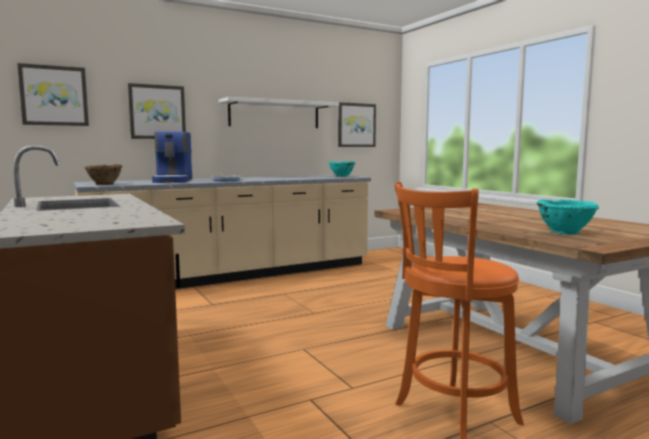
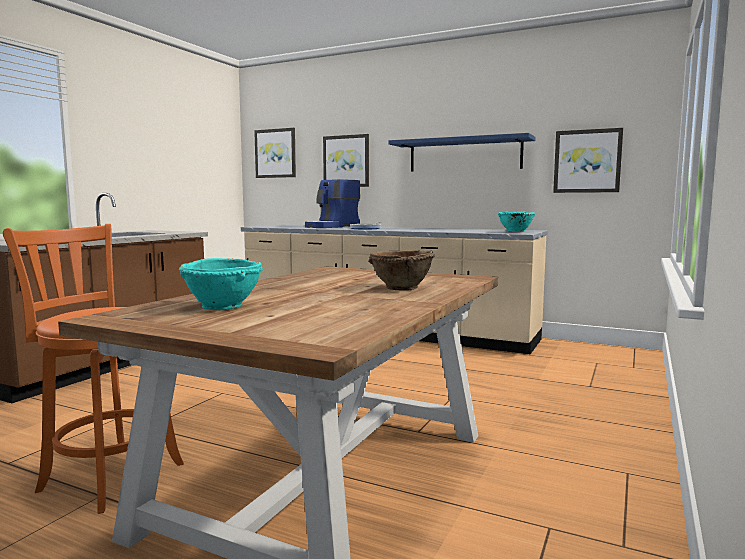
camera: 55 degrees right, 0 degrees up
(104, 184) = (269, 226): brown bowl -> brown bowl (401, 288)
(274, 114) = (464, 155): white shelf -> blue shelf

